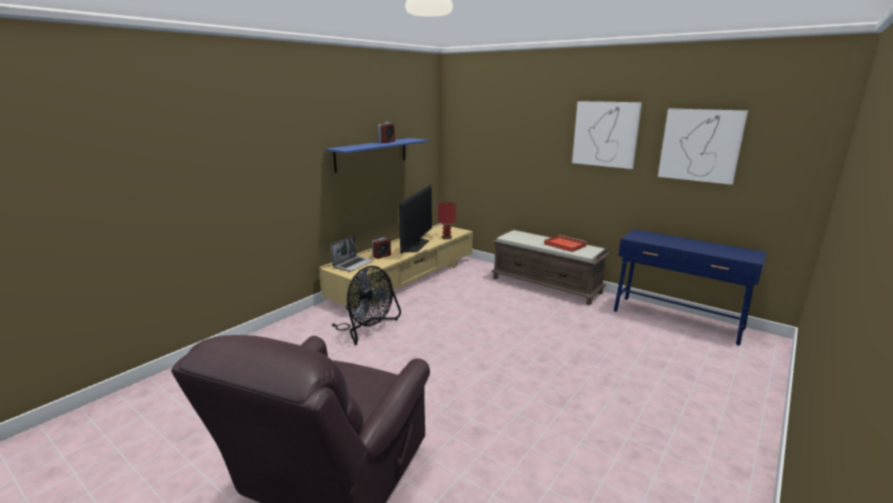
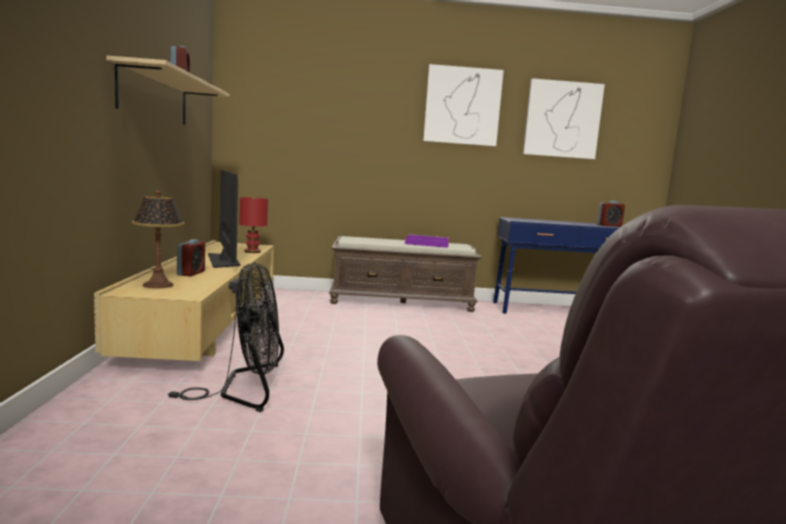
camera: 40 degrees left, 10 degrees down
(353, 264) = (158, 285): laptop -> table lamp
(371, 154) = (155, 97): blue shelf -> beige shelf
(564, 245) = (426, 243): red tray -> purple tray
(728, 252) = (609, 225): none -> alarm clock

